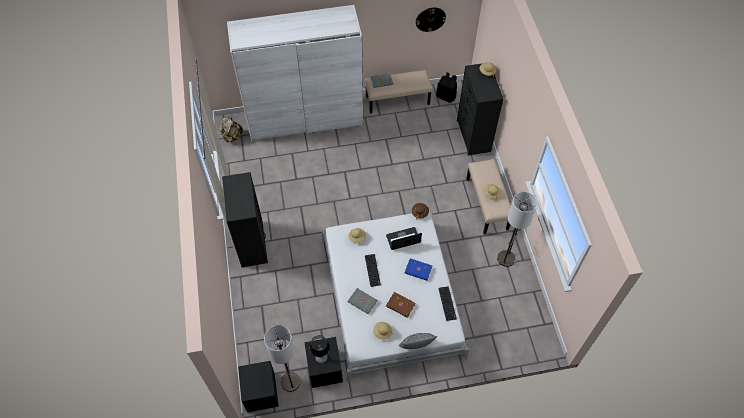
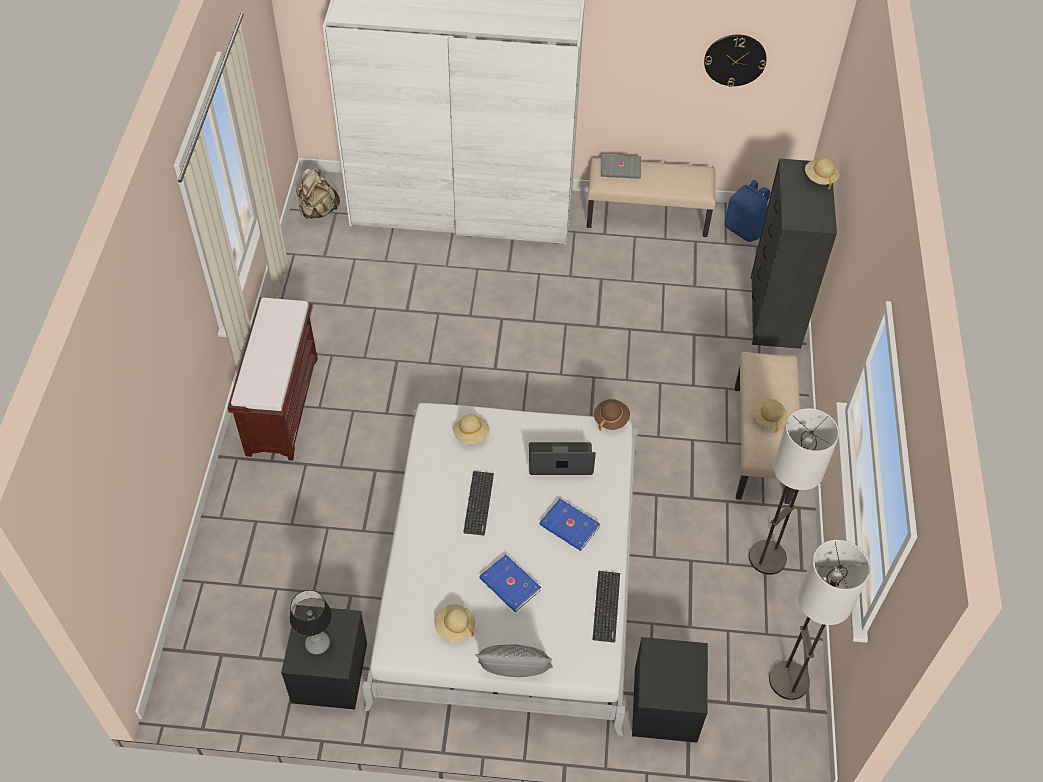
camera: 15 degrees right, 5 degrees down
(252, 243) = (282, 404): black dresser -> brown bench
(261, 392) = (191, 684): black nightstand -> black nightstand (665, 705)
(290, 382) = (255, 680): floor lamp -> floor lamp (789, 681)
(362, 302) = (436, 558): grey book -> none
(400, 306) = (509, 585): brown book -> blue book
(446, 96) = (744, 230): black backpack -> blue backpack

